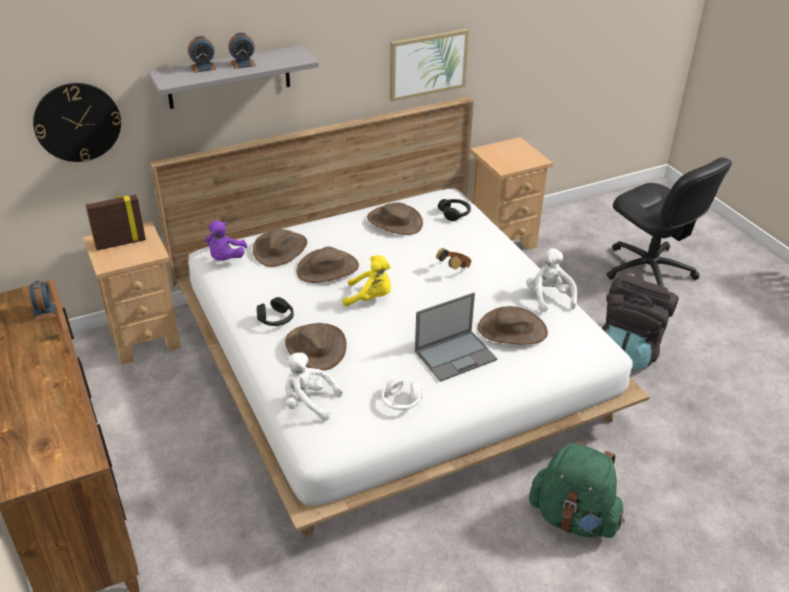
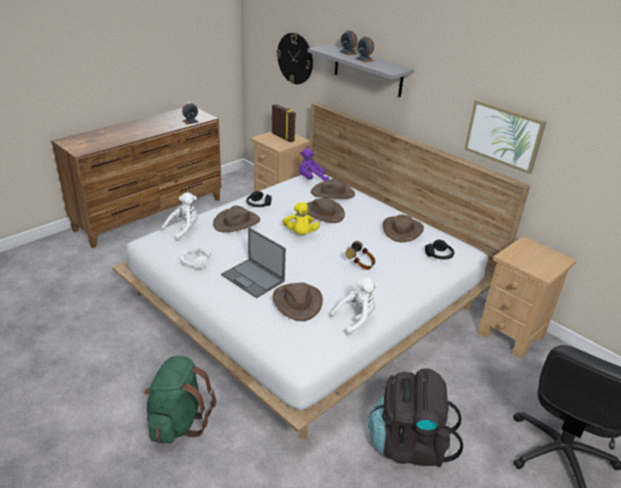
camera: 70 degrees right, 5 degrees down
(308, 403) = (184, 229): white plush toy -> white plush toy turned 45 degrees clockwise

